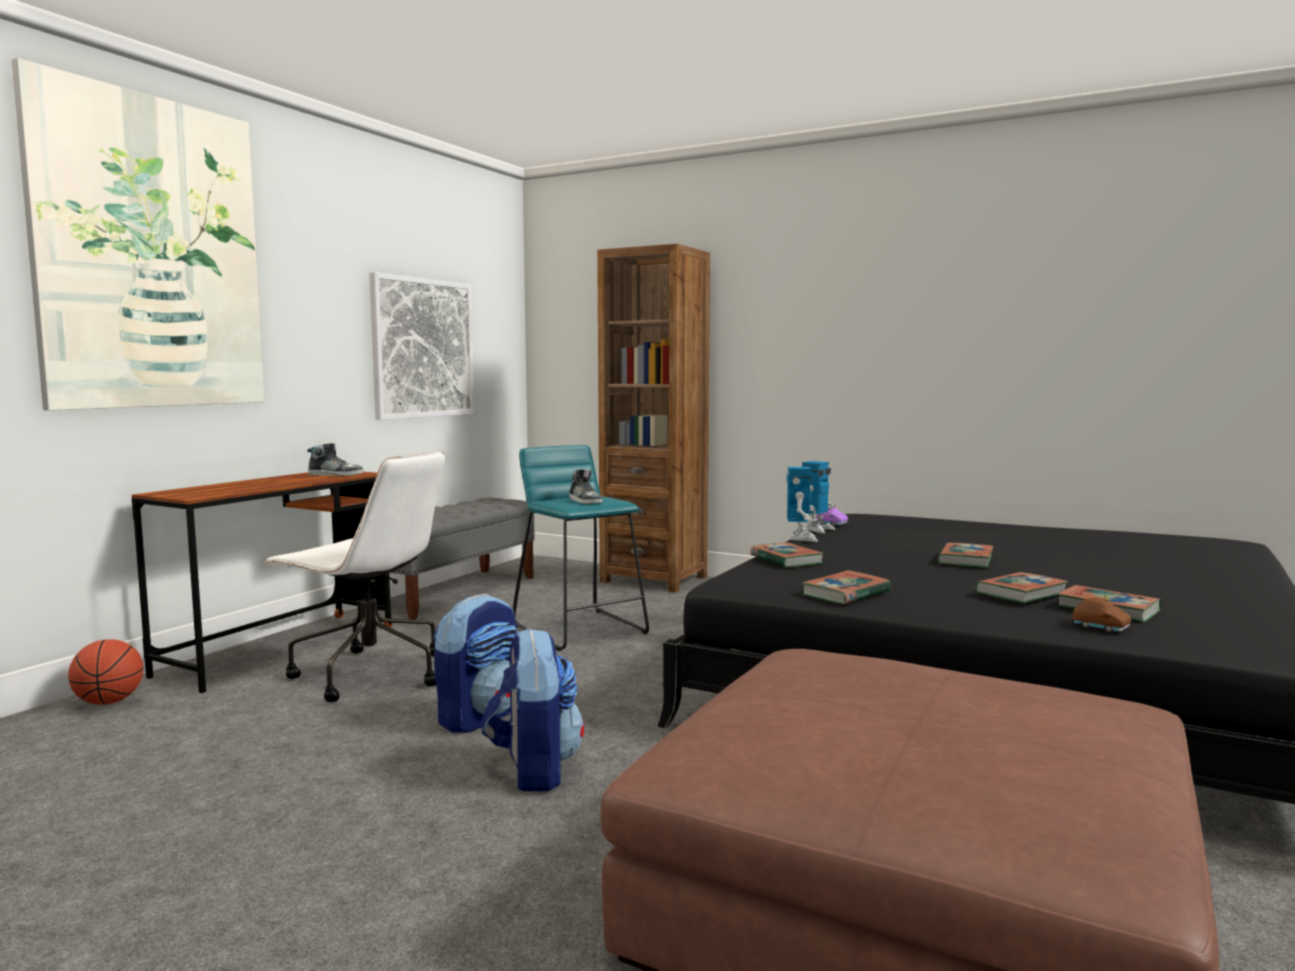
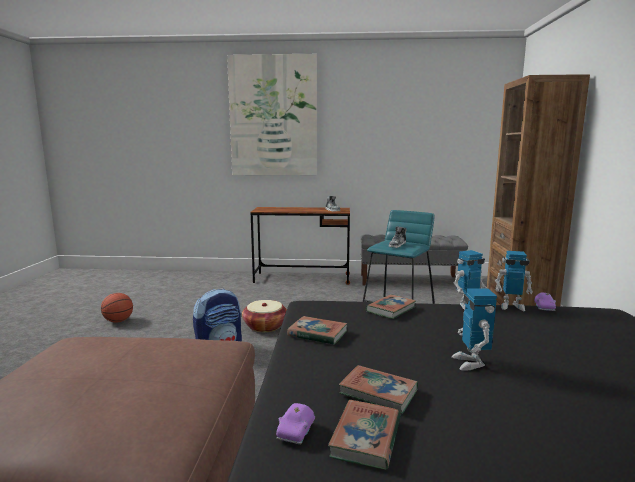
camera: 65 degrees right, 5 degrees up
(109, 702) = (236, 276): basketball -> basketball (118, 321)
(368, 674) = (292, 297): white office chair -> none
(423, 348) = (420, 150): picture -> none
(480, 717) = (265, 326): backpack -> basket
(965, 560) = (471, 363): book -> toy robot
(1100, 627) = (296, 432): brown toy car -> purple toy car

